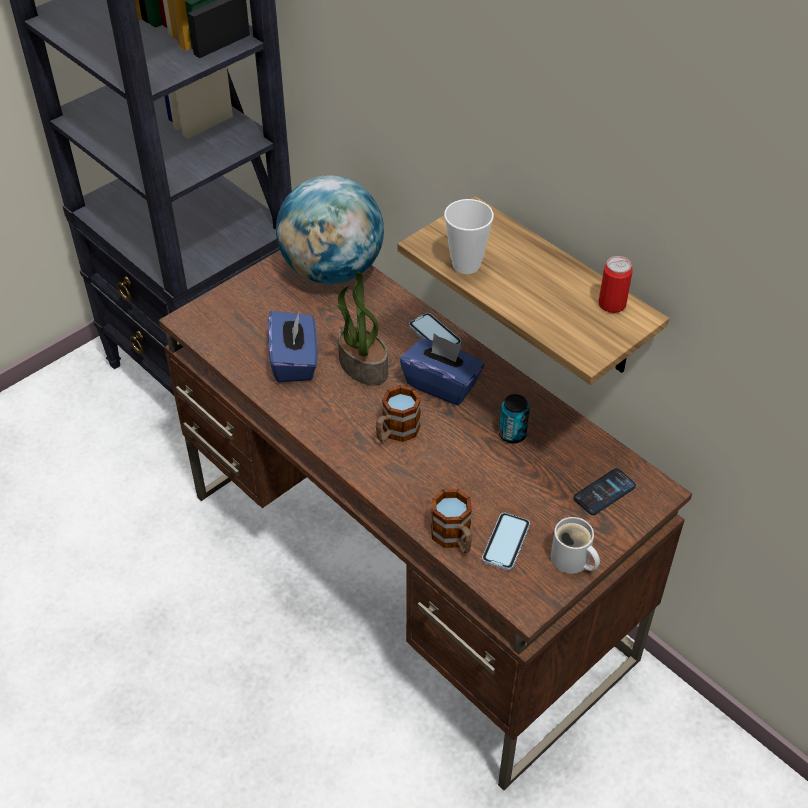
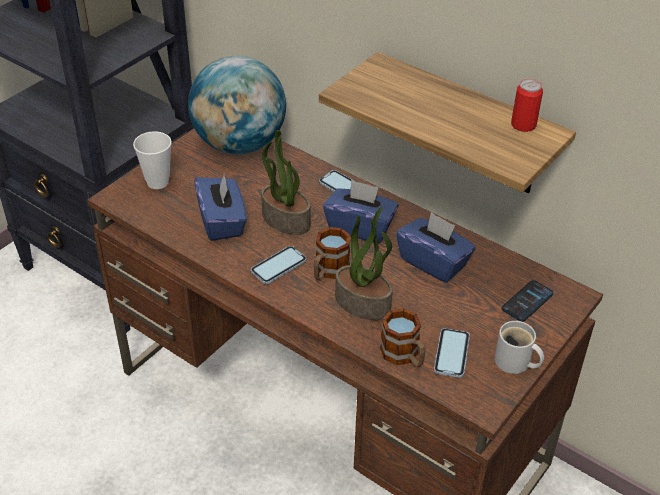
camera: 10 degrees left, 5 degrees down
(344, 420) = (278, 266): none -> phone
(425, 473) = (364, 303): none -> potted plant
(466, 264) = (385, 105): cup -> cup (157, 182)
(512, 434) = (433, 262): can -> blue tissue box

